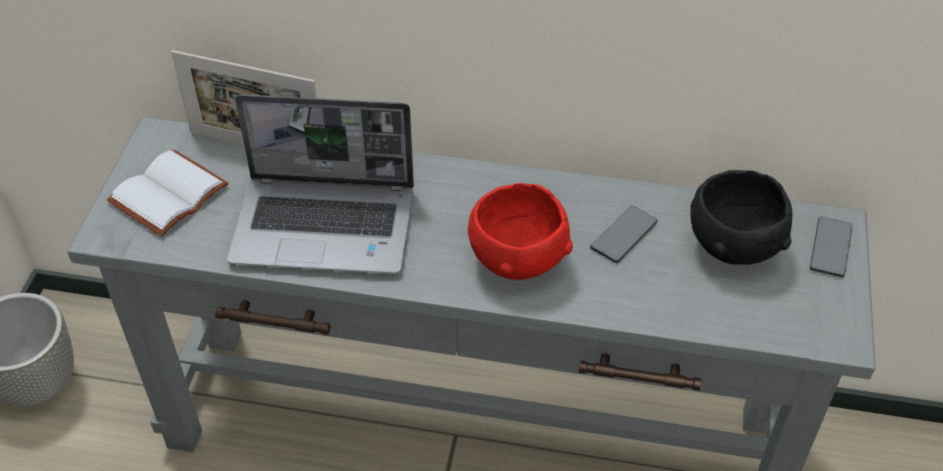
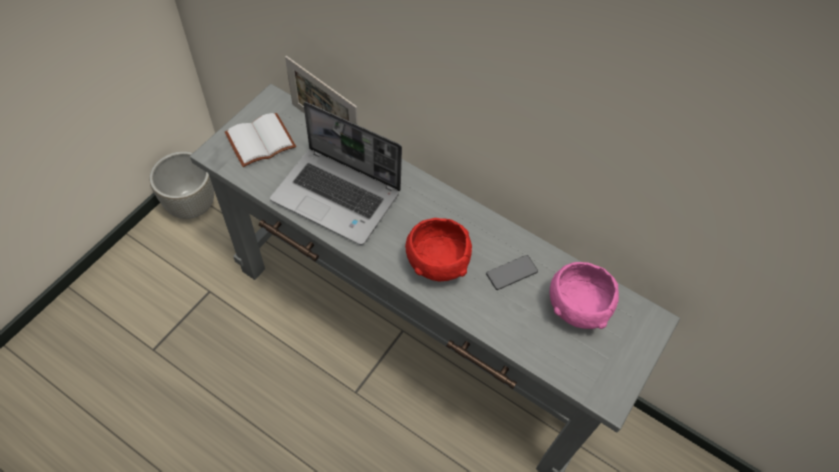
camera: 20 degrees right, 10 degrees up
(733, 246) = (576, 308): black bowl -> pink bowl
(830, 248) = (640, 335): phone -> none

